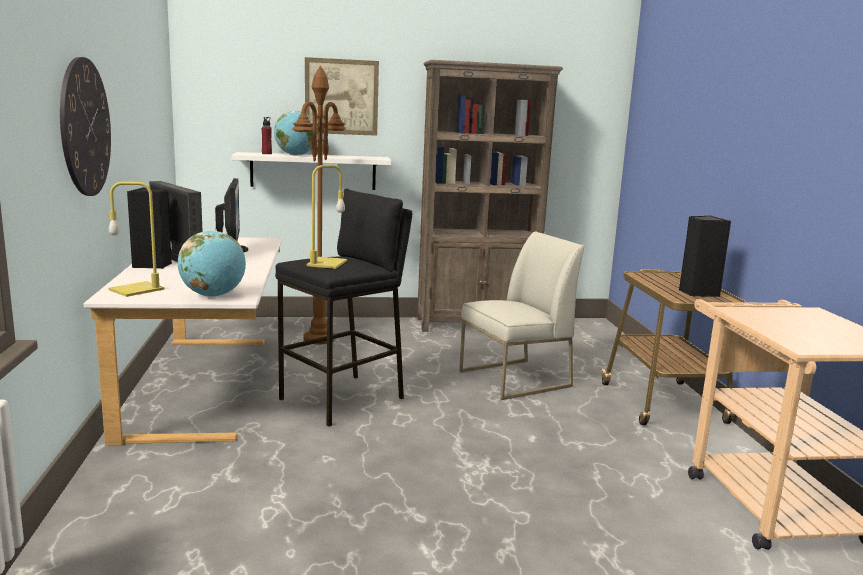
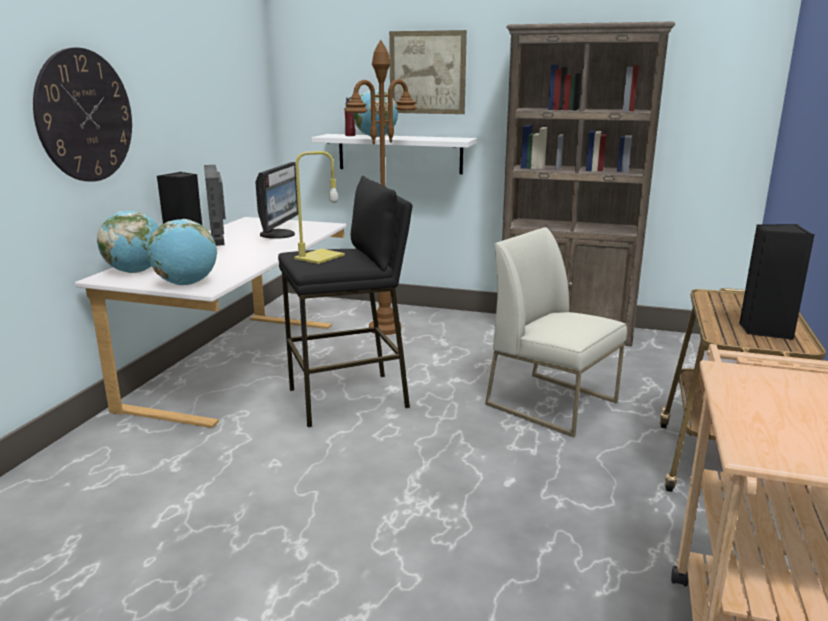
camera: 25 degrees right, 5 degrees up
(137, 289) = (135, 271): yellow table lamp -> globe
(514, 379) = (553, 403): white chair -> white chair turned 135 degrees counterclockwise

